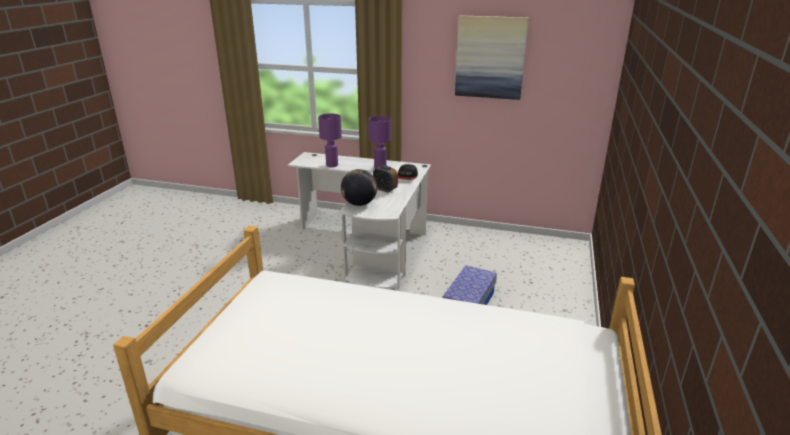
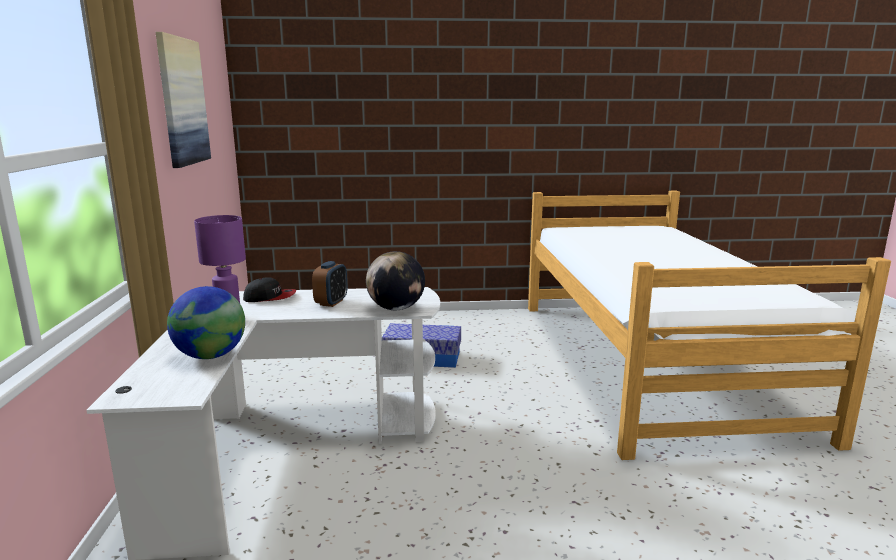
camera: 110 degrees left, 10 degrees down
(332, 165) = (211, 356): purple table lamp -> globe

